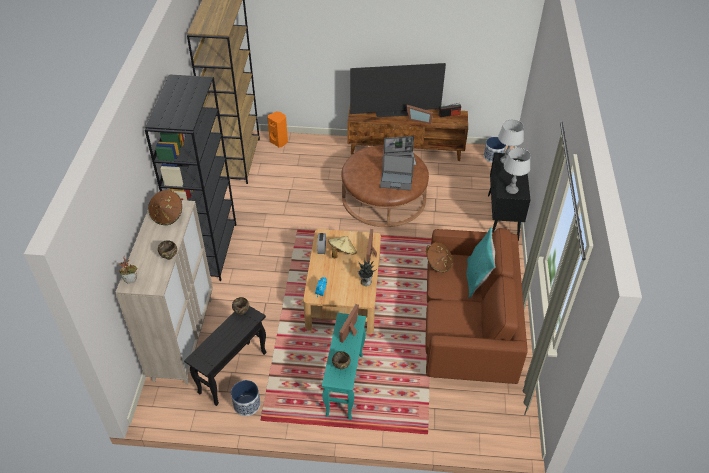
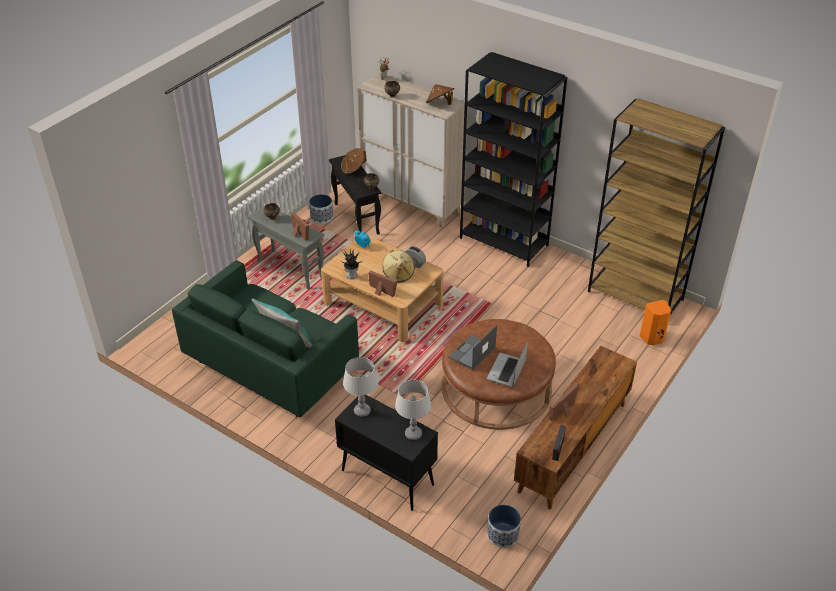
camera: 120 degrees right, 5 degrees down
(345, 385) = (290, 269): turquoise side table -> grey side table
(395, 114) = (590, 394): television -> none
(438, 263) = (328, 327): brown hat -> brown hat (353, 168)
(467, 329) = (272, 366): brown sofa -> green sofa

